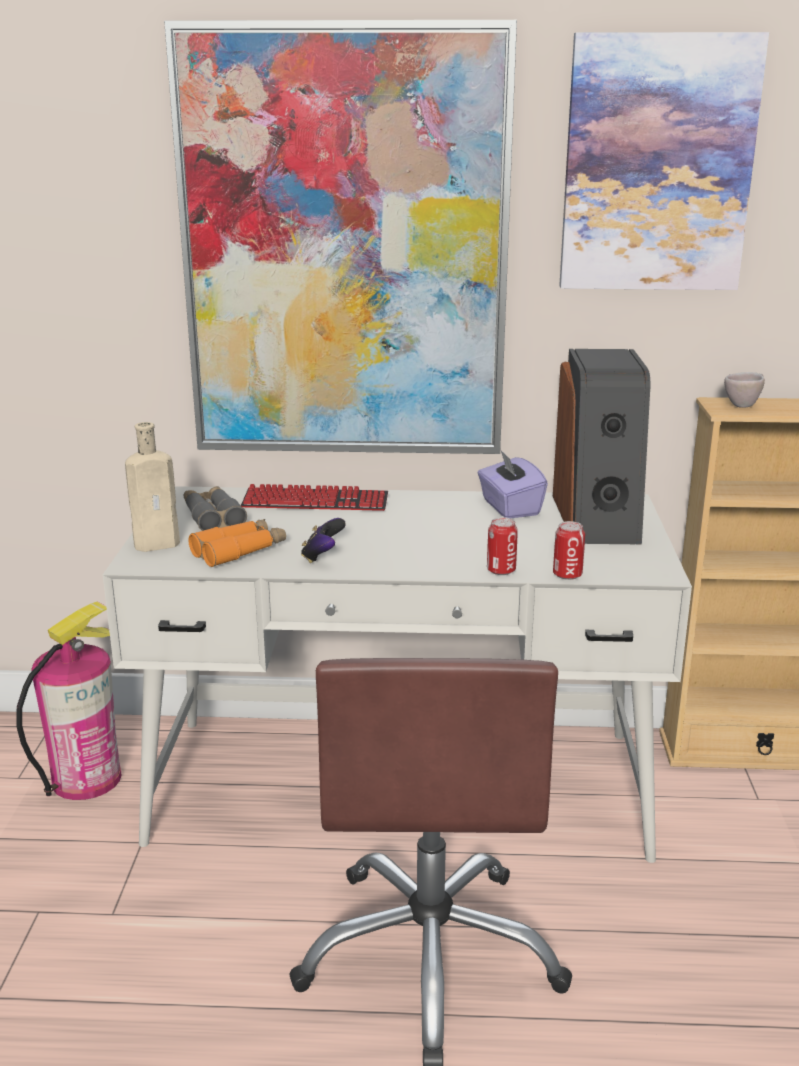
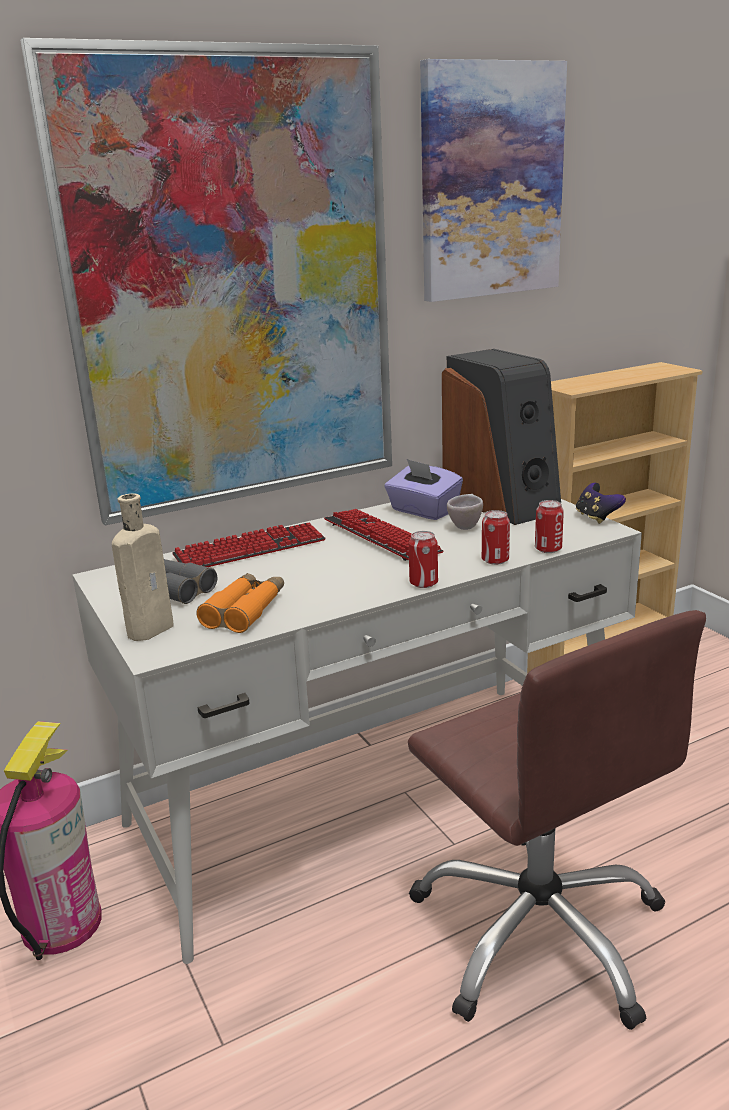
camera: 30 degrees left, 0 degrees up
(322, 557) = (332, 593): game controller -> game controller (596, 517)
(407, 571) = (423, 583): none -> can
(435, 521) = (381, 537): none -> keyboard
(744, 405) = (578, 383): beige cup -> beige cup (465, 526)

